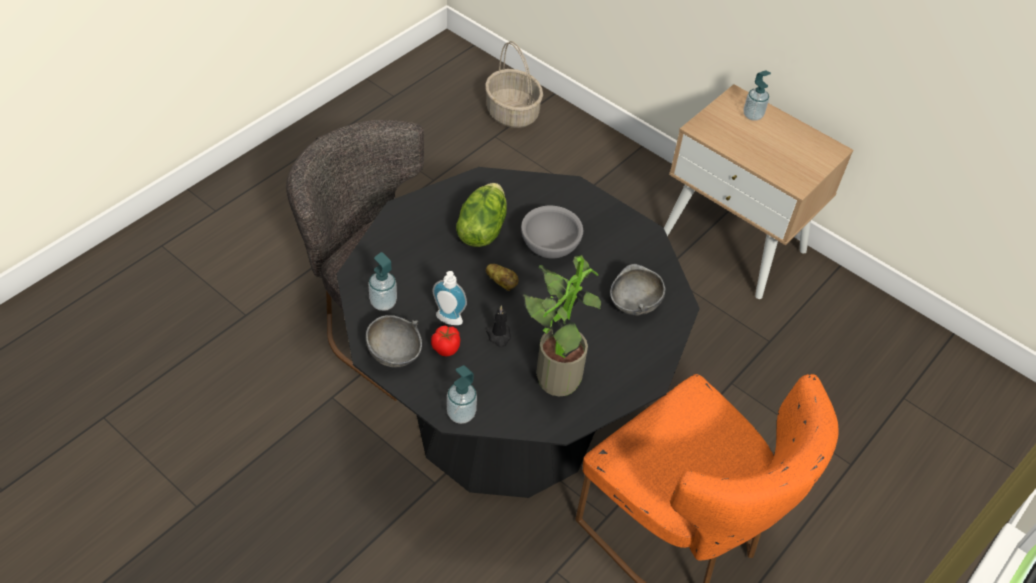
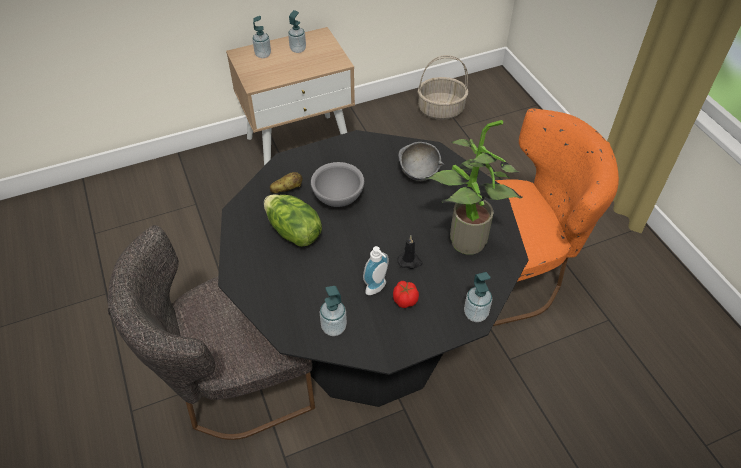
camera: 60 degrees left, 0 degrees up
(395, 354) = (394, 338): grey bowl -> none
(501, 283) = (357, 240): potato -> potato (287, 189)
(513, 113) = (80, 212): basket -> basket (441, 109)
(788, 140) = (298, 49): none -> soap dispenser

